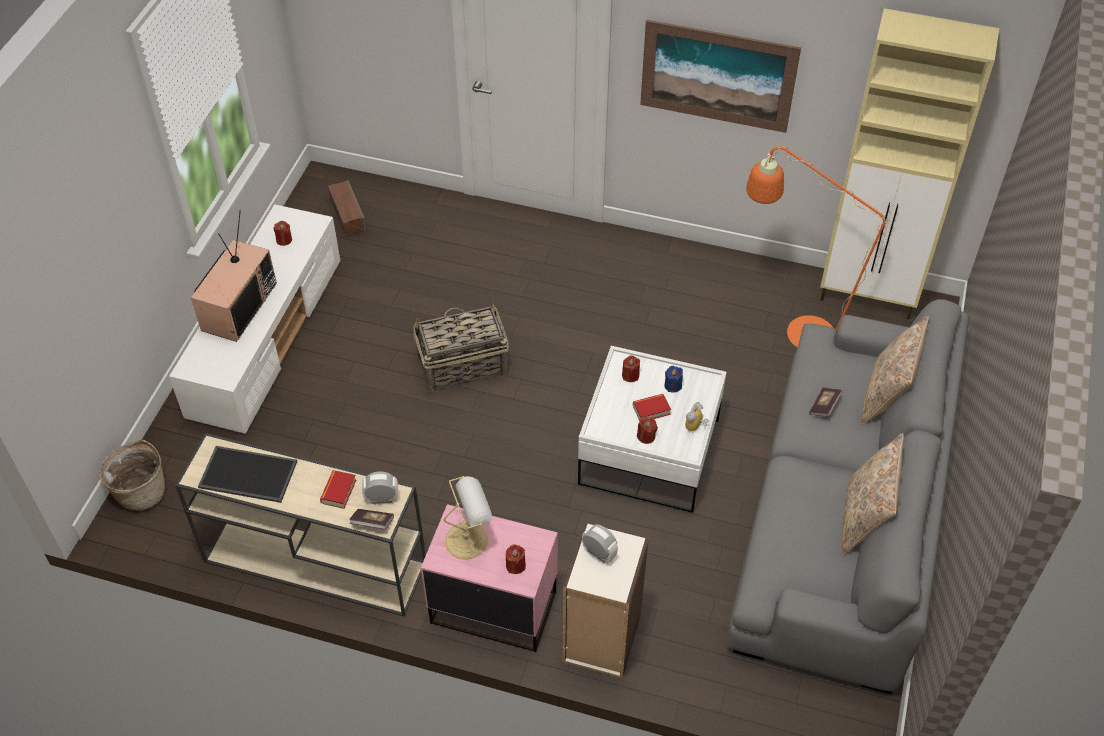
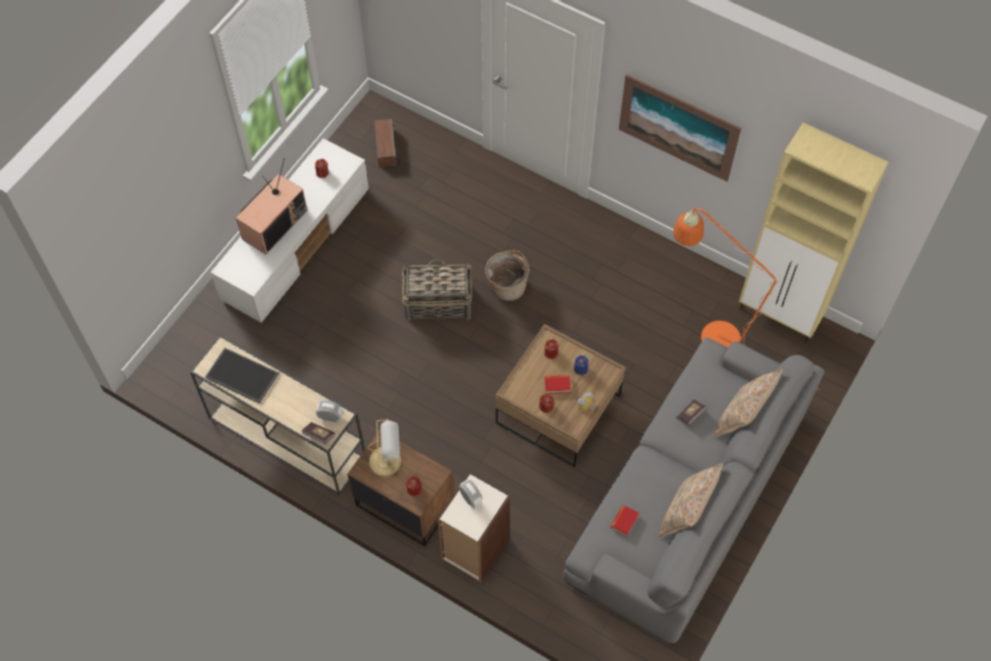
camera: 15 degrees right, 10 degrees up
(141, 491) = (176, 351): basket -> basket (507, 285)
(338, 491) = (301, 404): book -> book (624, 521)
(493, 606) = (404, 504): pink nightstand -> brown nightstand
(649, 452) = (558, 409): white coffee table -> brown coffee table

